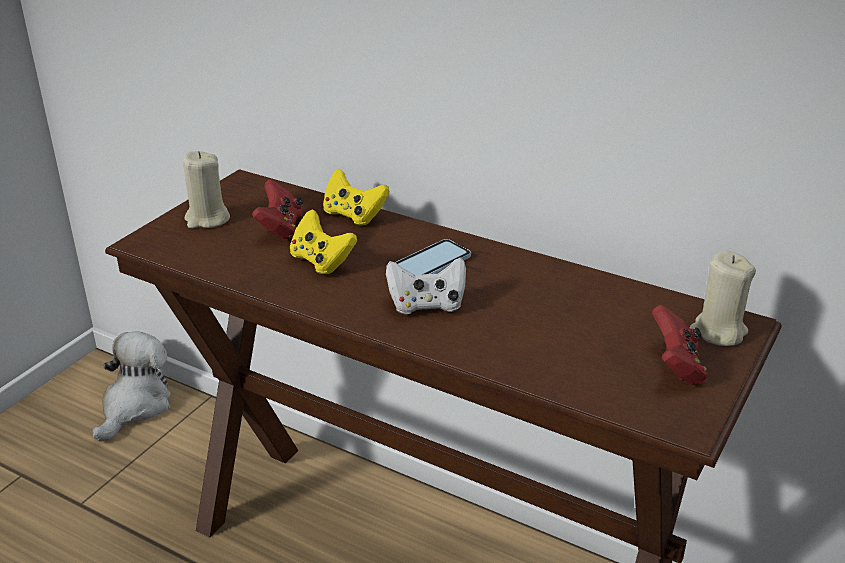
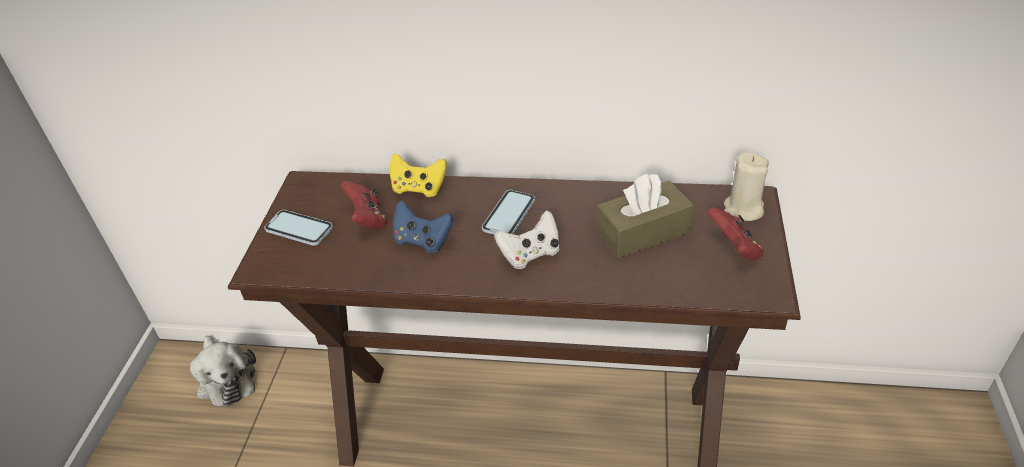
camera: 20 degrees left, 10 degrees up
(135, 406) = (226, 379): plush toy -> plush toy turned 150 degrees clockwise
(207, 219) = (299, 229): beige candle -> phone
(321, 262) = (423, 241): yellow game controller -> blue game controller
(574, 320) = (643, 232): none -> brown tissue box

